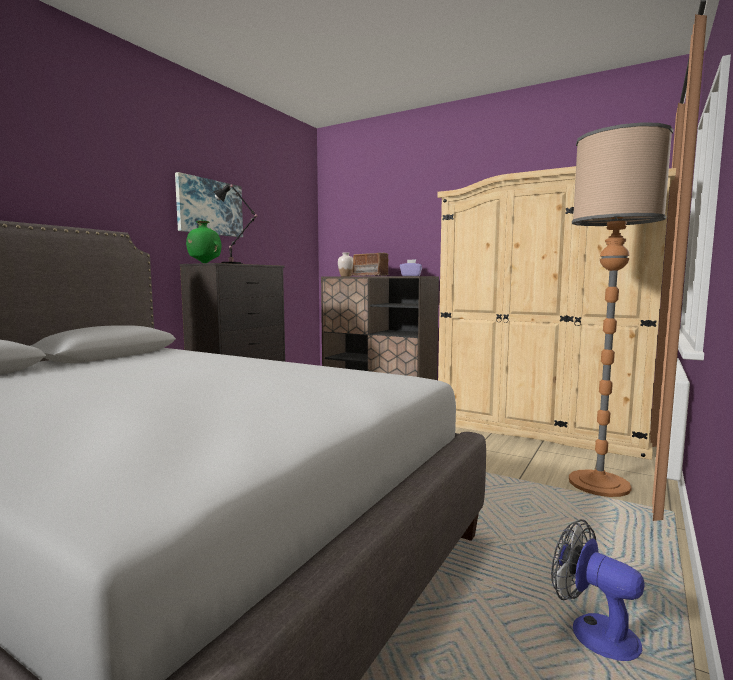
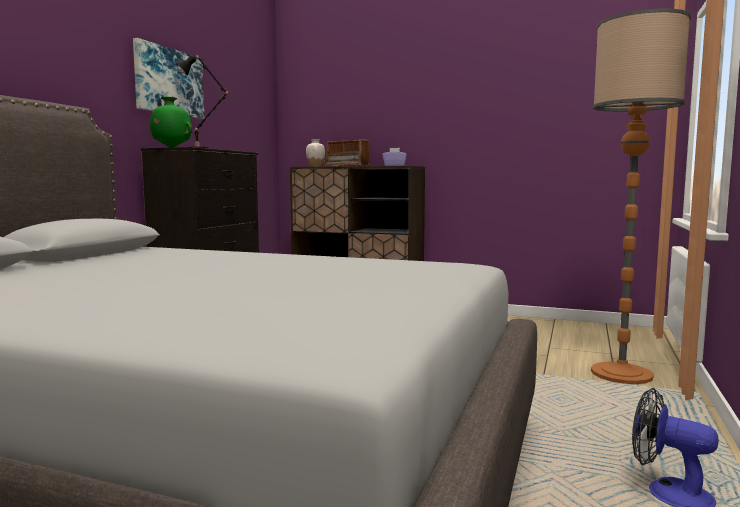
camera: 10 degrees left, 0 degrees up
(538, 428) = (540, 328): beige wardrobe -> none

